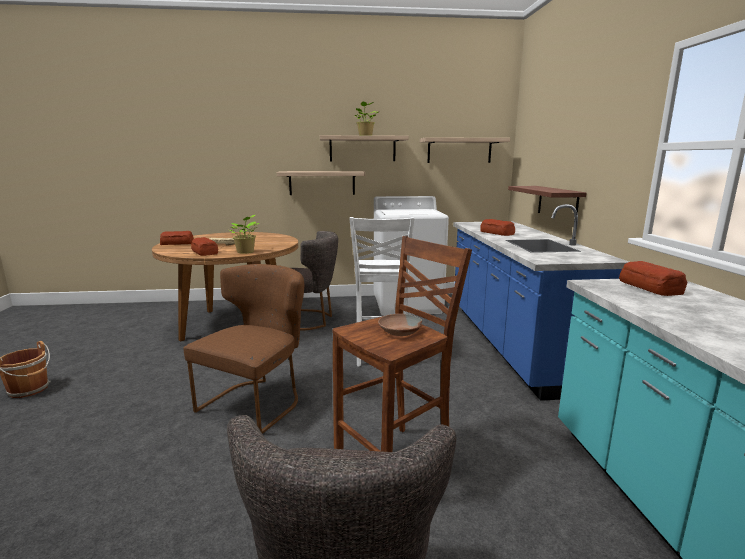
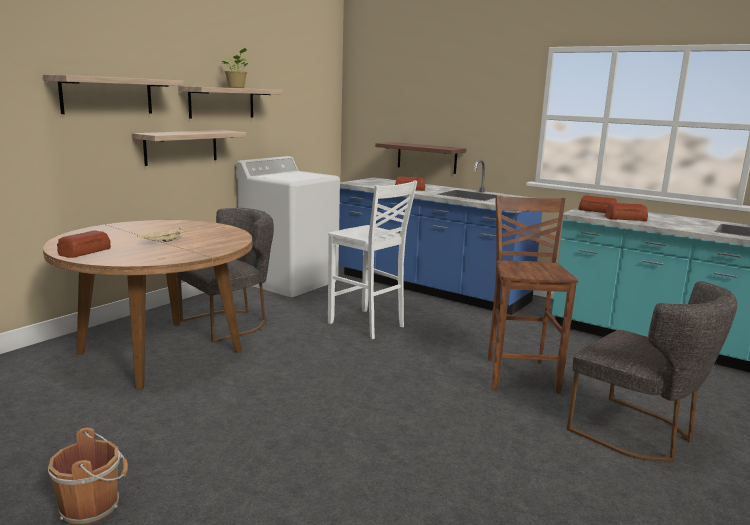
camera: 50 degrees left, 0 degrees up
(204, 252) = (181, 253): bread -> bread (626, 218)
(246, 252) = (227, 243): potted plant -> none
(257, 400) = (365, 390): brown chair -> none
(399, 331) = (534, 267): brown bowl -> none
(459, 150) = (304, 105): shelf -> shelf (107, 95)

